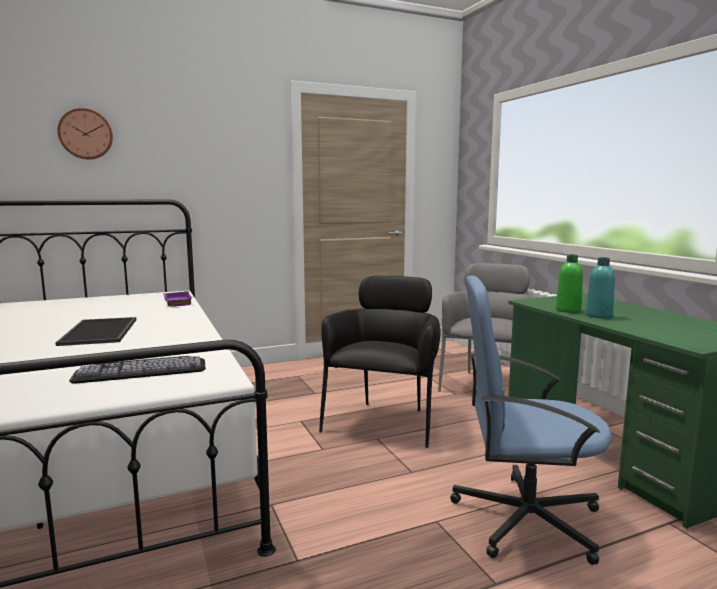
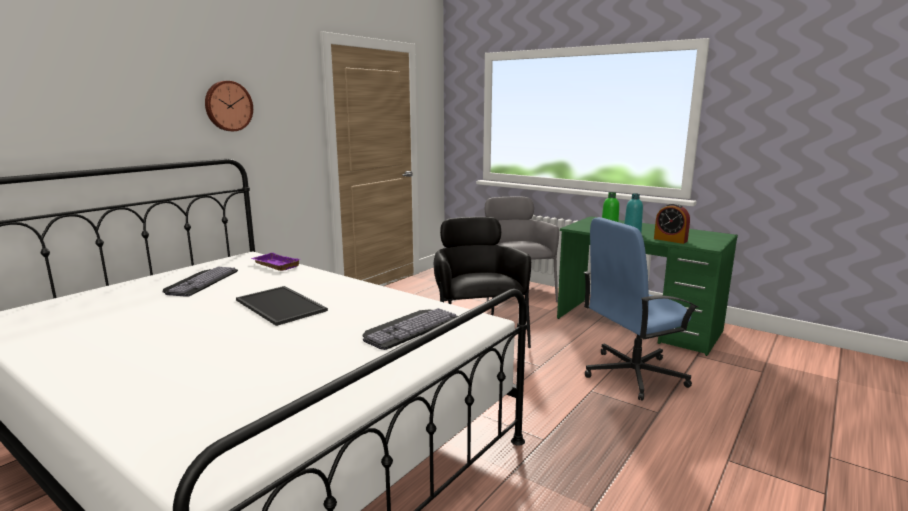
camera: 30 degrees left, 5 degrees up
(86, 134) = (134, 89): wall clock -> wall clock (228, 106)
(97, 306) = (199, 281): none -> keyboard
(643, 329) = (670, 240): none -> alarm clock

